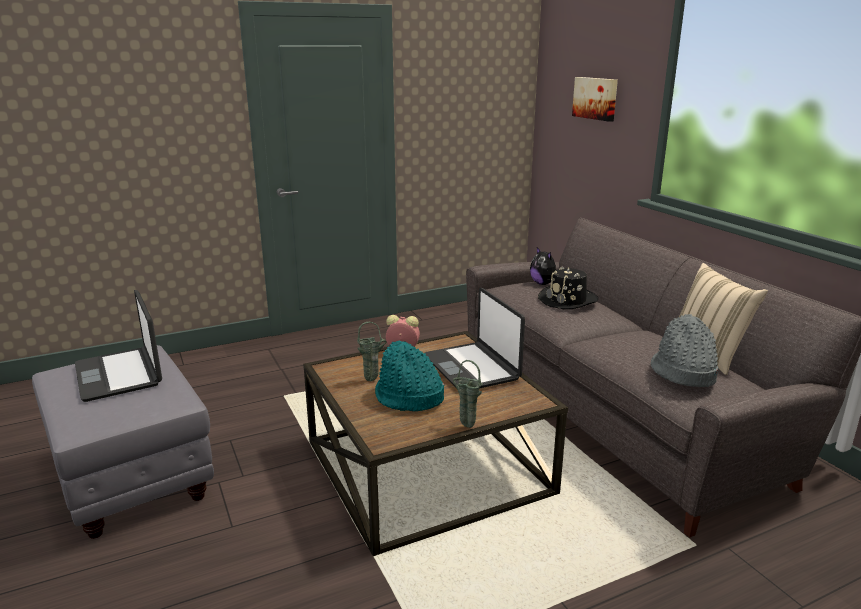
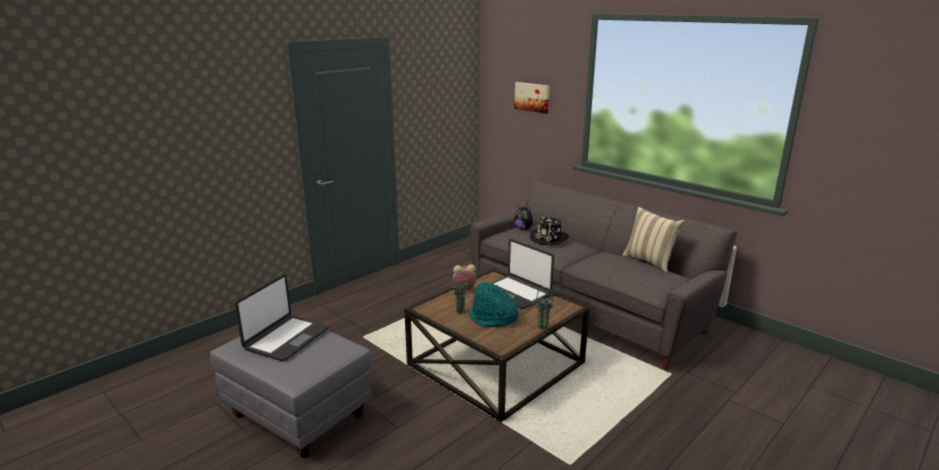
camera: 20 degrees left, 0 degrees up
(120, 375) = (285, 339): laptop -> laptop turned 105 degrees counterclockwise
(682, 373) = (645, 275): grey hat -> none

